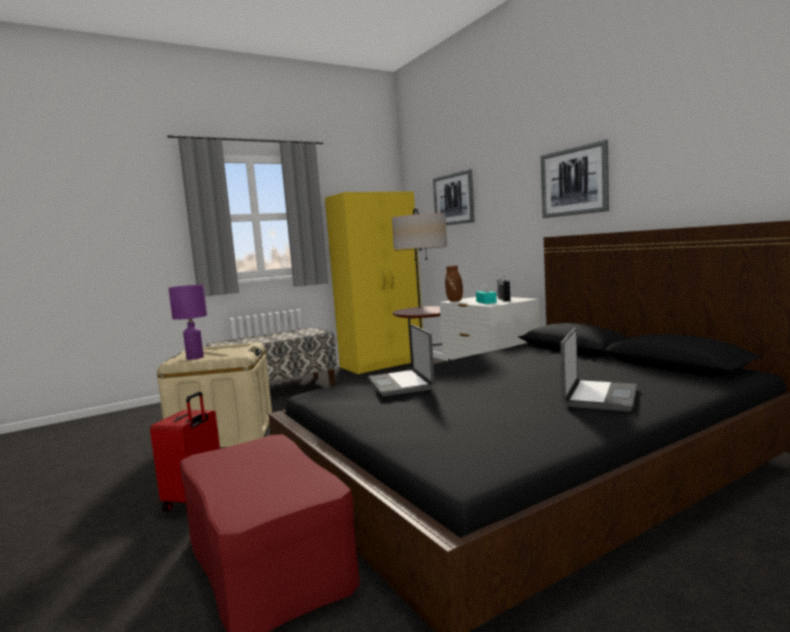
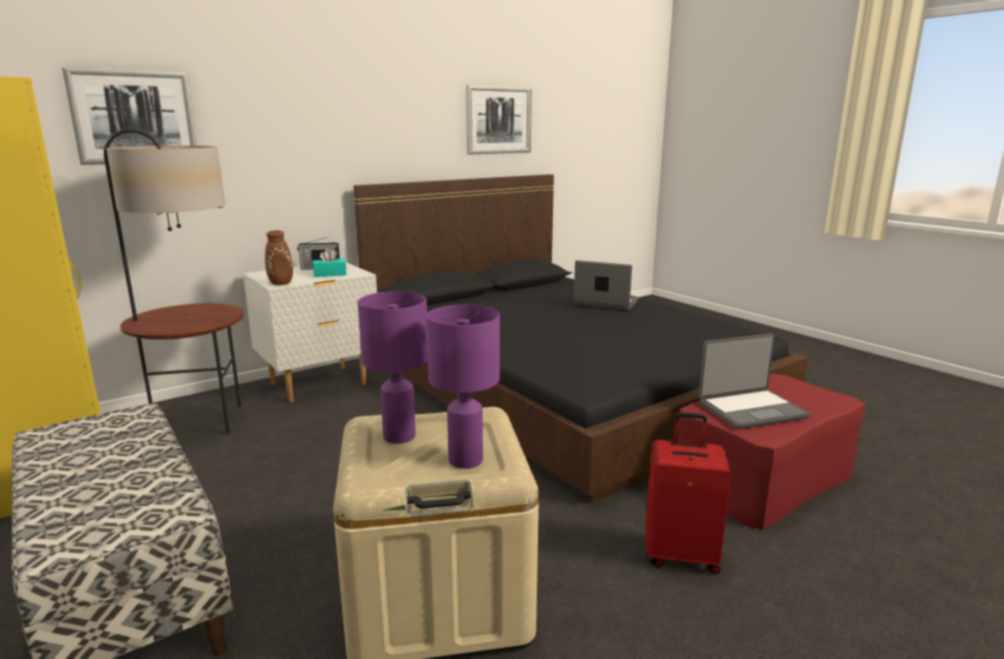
camera: 95 degrees left, 10 degrees up
(232, 349) = (399, 436): none -> purple table lamp
(401, 384) = (570, 348): laptop -> laptop (750, 409)
(574, 181) = (377, 123): picture -> picture (498, 120)

